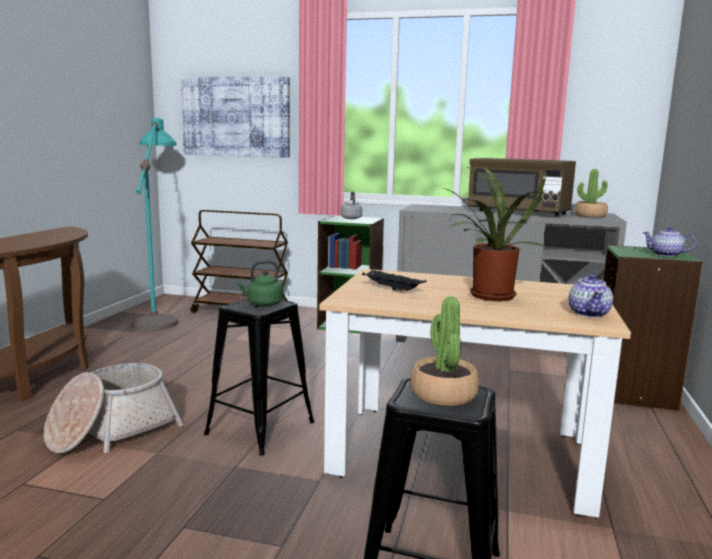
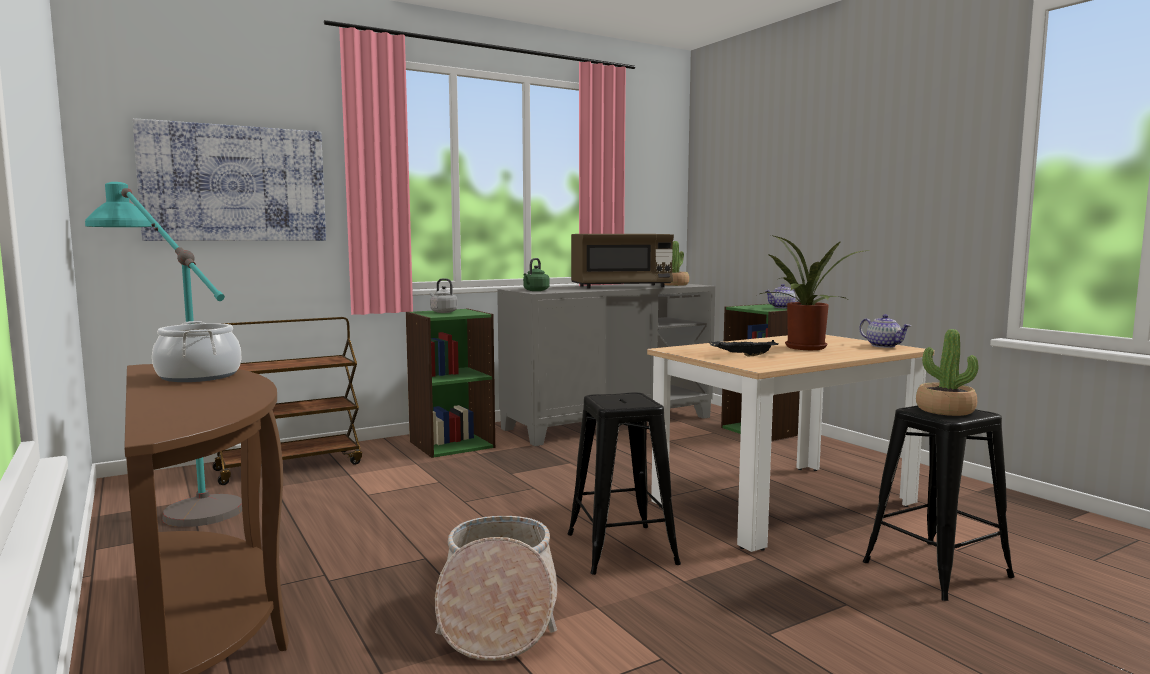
camera: 45 degrees left, 5 degrees down
(51, 236) = (199, 376): none -> cooking pot
(263, 304) = (624, 399): green kettle -> green kettle (535, 290)

